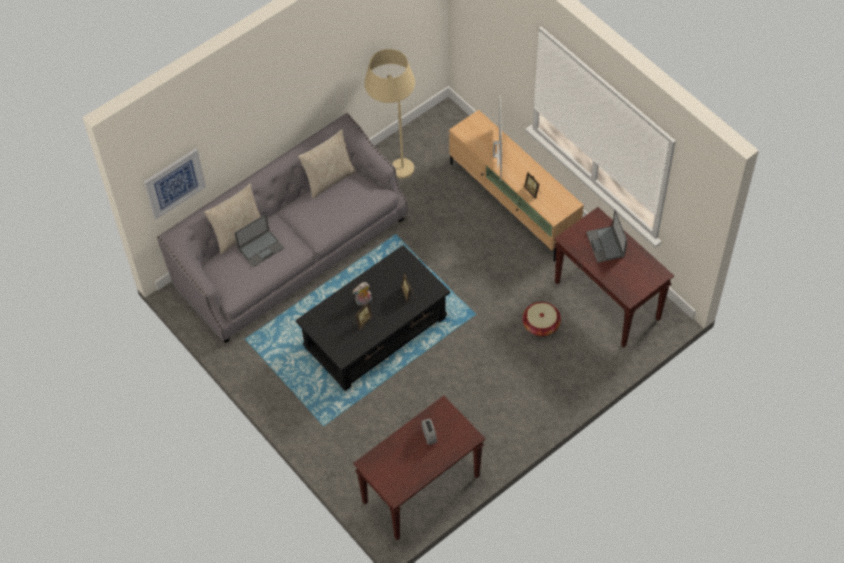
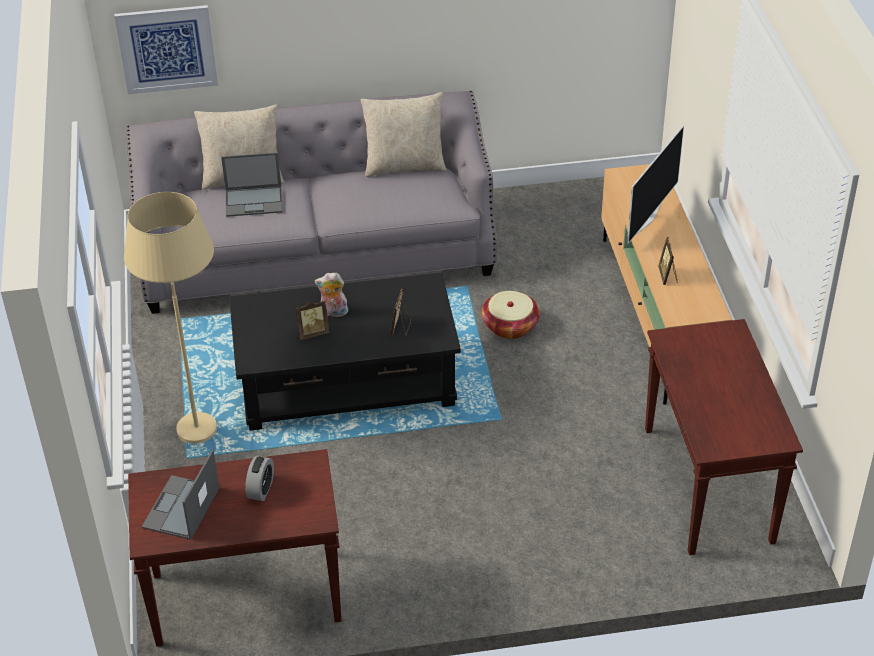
camera: 30 degrees right, 15 degrees down
(394, 161) = (530, 210): beige floor lamp -> beige floor lamp (196, 414)
(541, 325) = (585, 472): basket -> basket (510, 326)
(605, 245) = (720, 368): laptop -> laptop (181, 508)

